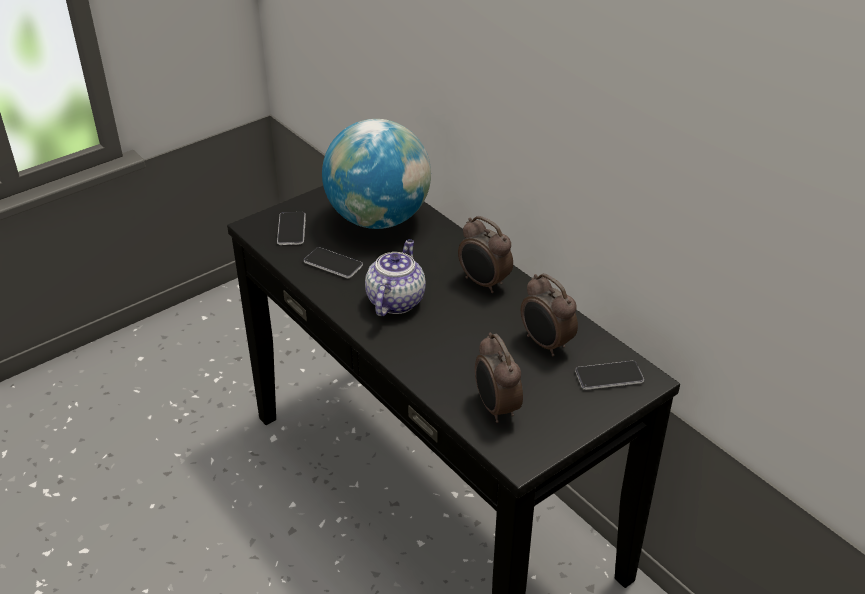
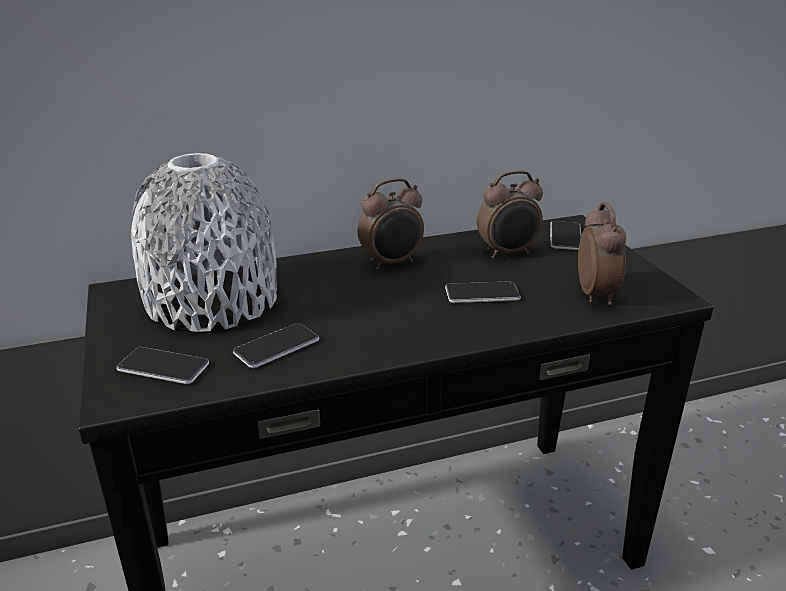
camera: 70 degrees left, 10 degrees down
(378, 219) = (212, 299): globe -> grey vase
(395, 300) = (386, 317): teapot -> none
(458, 341) = (482, 294): none -> phone
(495, 408) = (596, 294): alarm clock -> alarm clock turned 90 degrees counterclockwise

